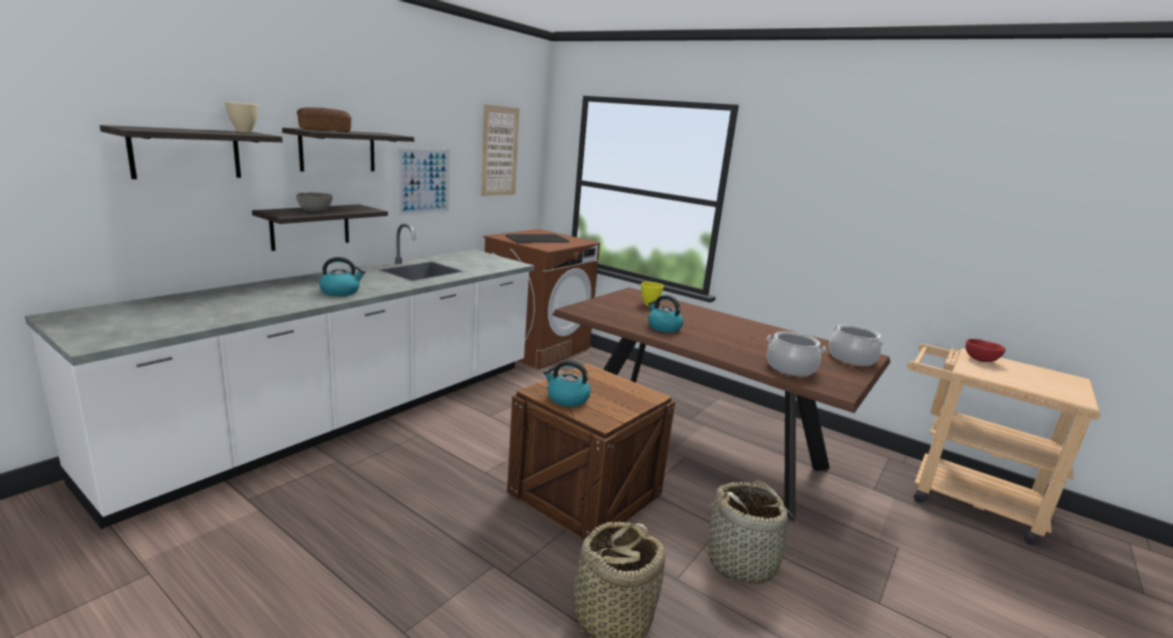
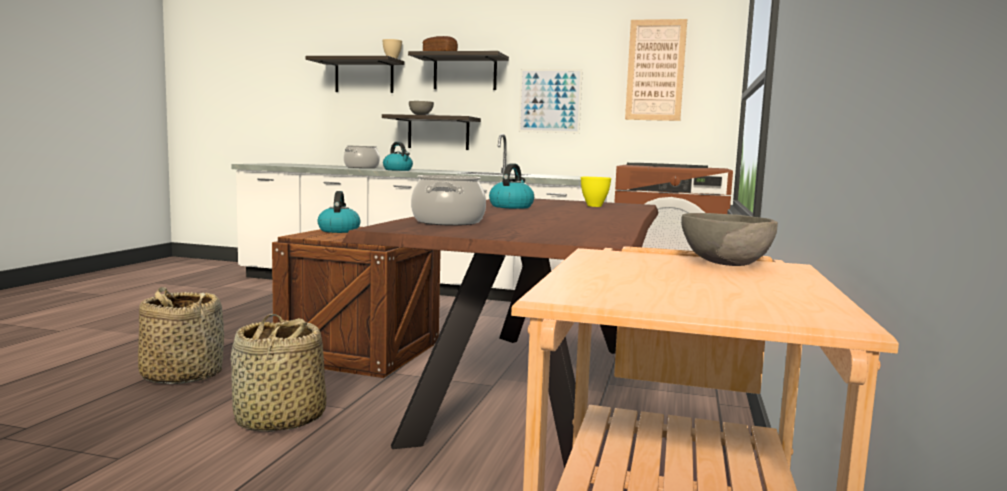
camera: 70 degrees right, 10 degrees down
(852, 358) = (556, 237): cooking pot -> cooking pot (361, 167)
(981, 360) = (725, 264): red bowl -> grey bowl

